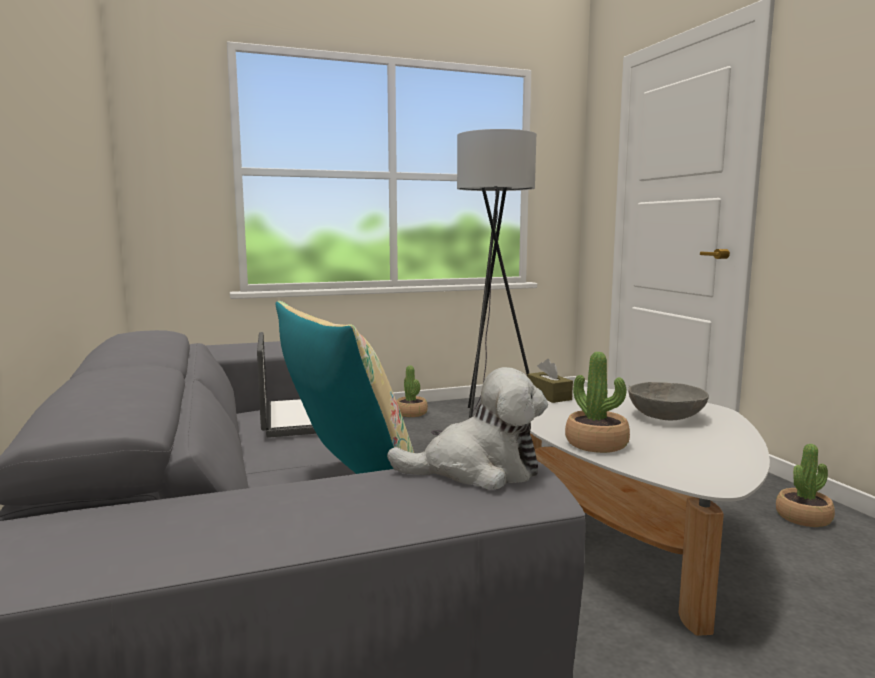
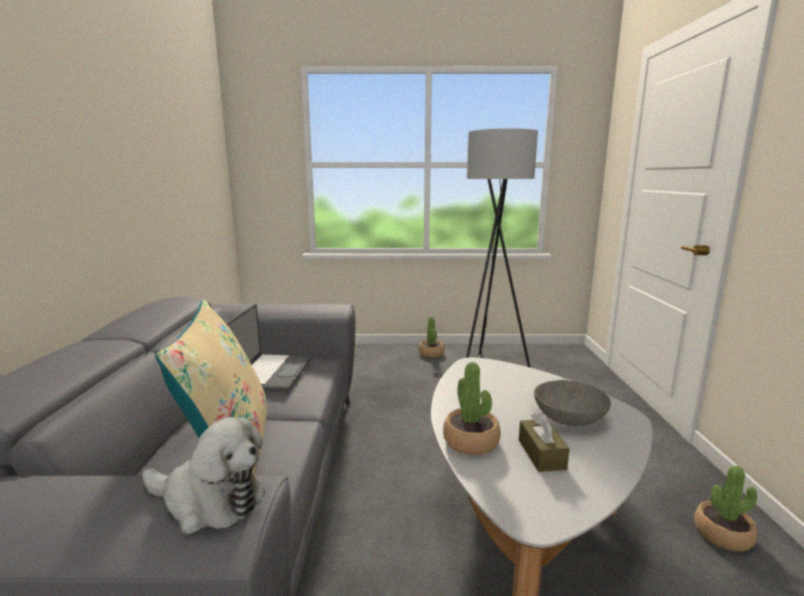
camera: 20 degrees right, 5 degrees up
(549, 396) = (485, 374): brown tissue box -> brown tissue box (541, 454)

